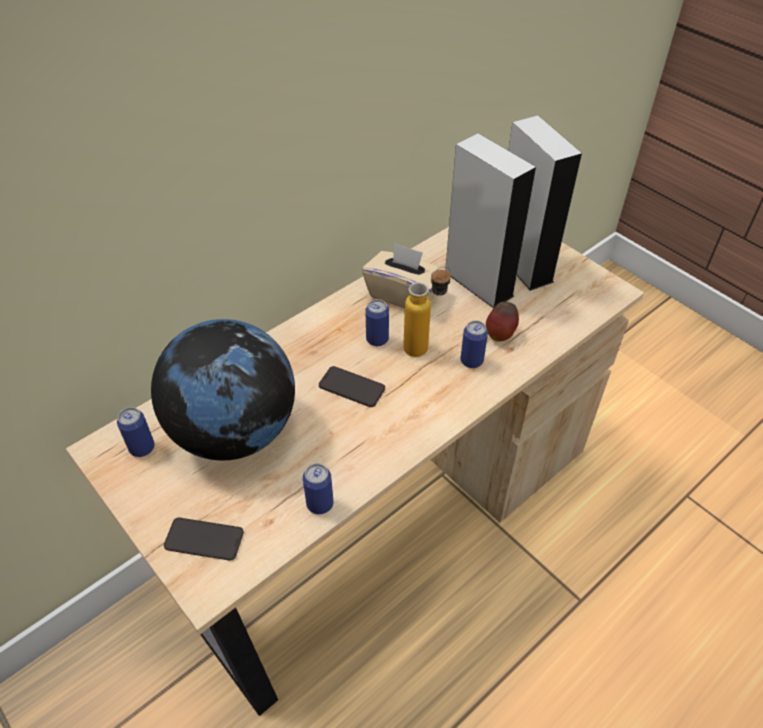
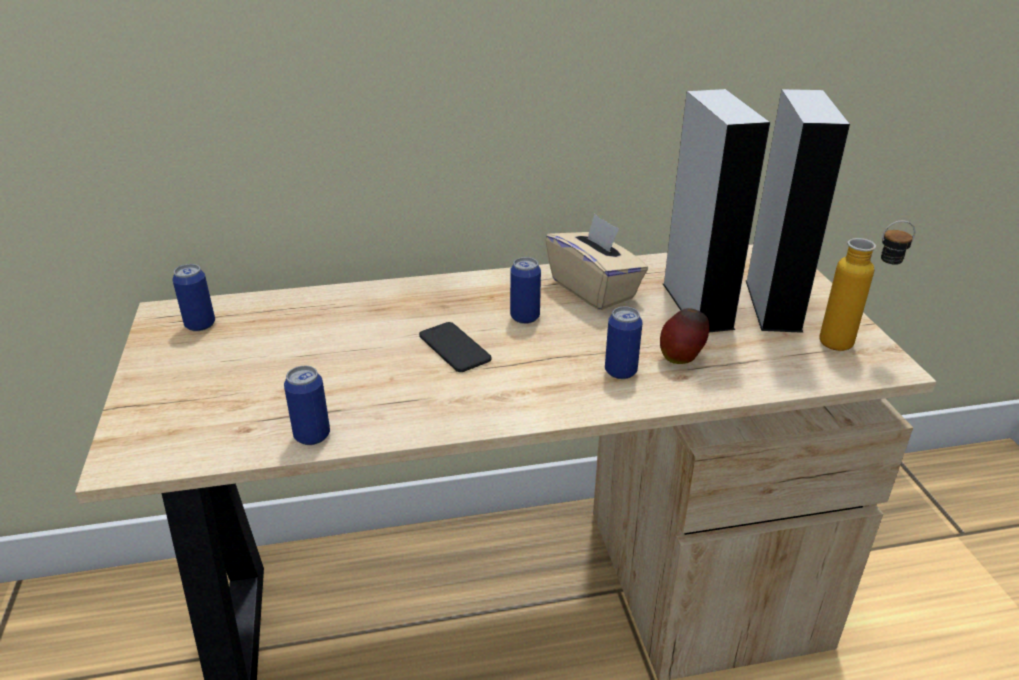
camera: 30 degrees right, 15 degrees down
(204, 539) = (169, 418): phone -> none
(235, 431) = (296, 342): globe -> none
(424, 345) = (575, 339): bottle -> bottle (850, 343)

